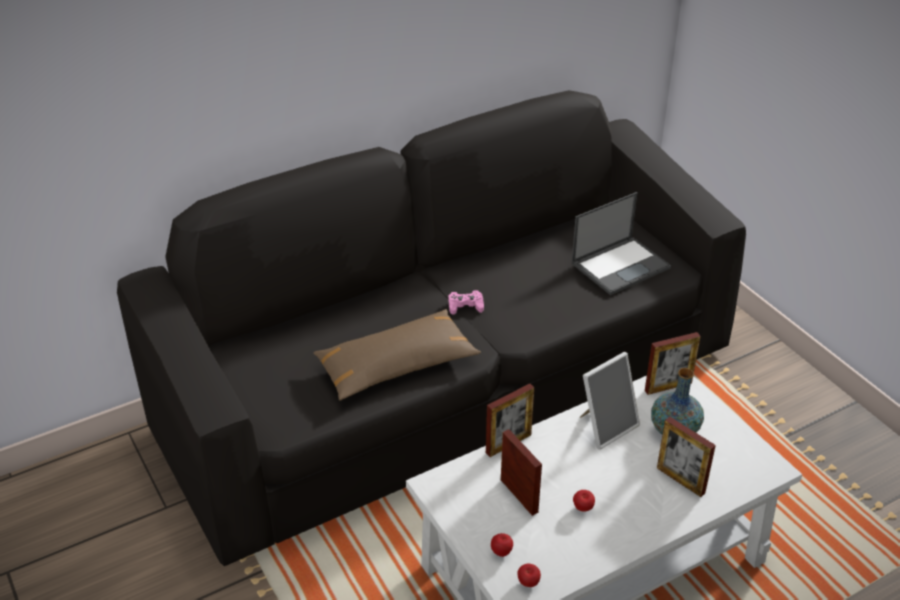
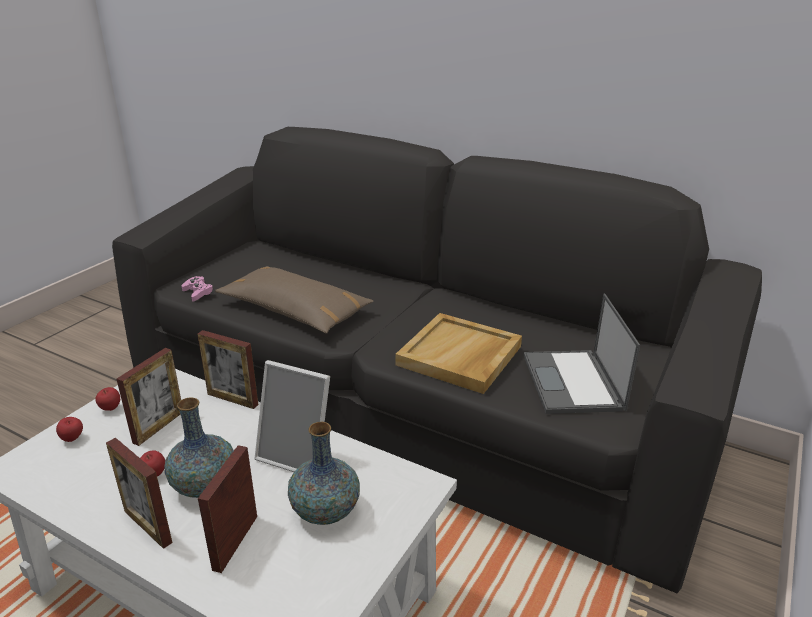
camera: 60 degrees right, 10 degrees down
(465, 306) = (403, 317): pink game controller -> pink game controller (198, 293)
(528, 583) = (30, 469): apple -> apple (110, 409)
(549, 300) = (460, 356): none -> beige tray
(612, 483) = (205, 485): none -> vase
(621, 265) = (573, 383): laptop -> laptop turned 60 degrees clockwise
(668, 386) = (402, 484): picture frame -> picture frame (148, 526)

